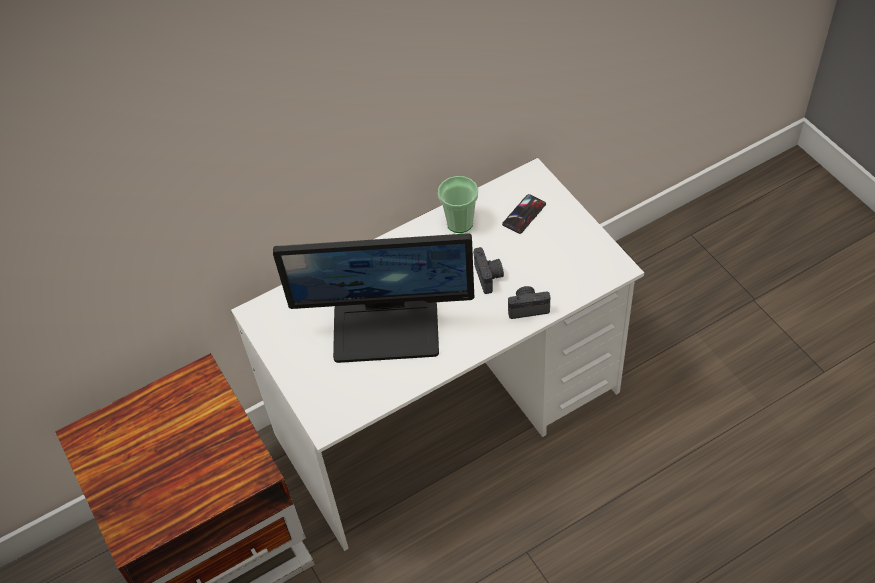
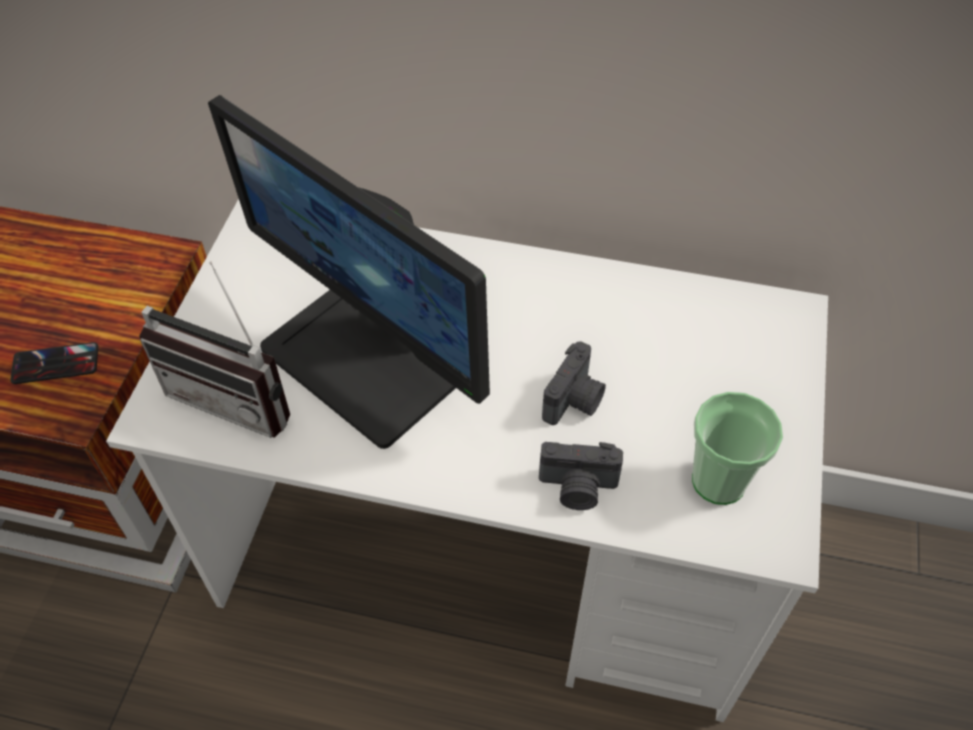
camera: 40 degrees right, 0 degrees up
(351, 386) = (238, 395): none -> radio
(460, 223) = (618, 300): cup -> cup (719, 481)
(524, 214) = (721, 356): phone -> phone (55, 364)
(527, 307) = (577, 488): camera -> camera turned 150 degrees clockwise

